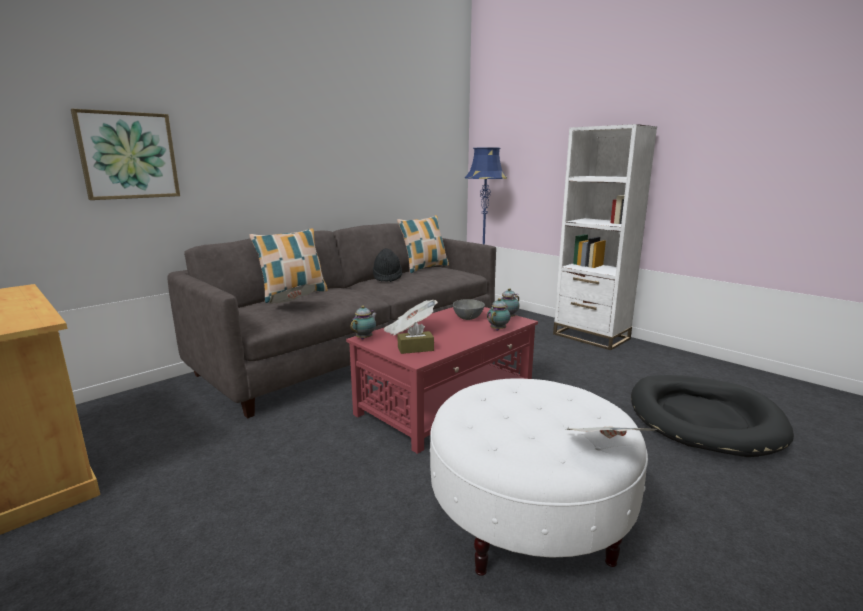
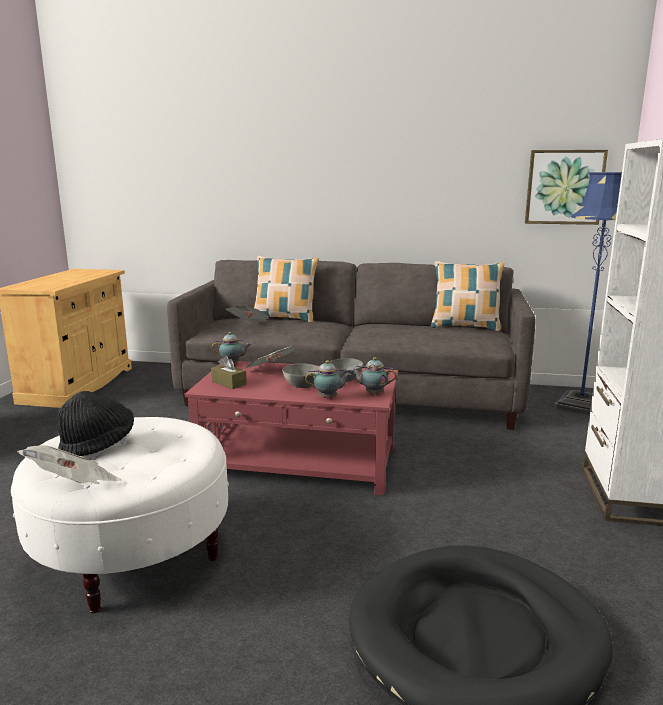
camera: 55 degrees right, 0 degrees up
(128, 155) = (200, 183): picture -> picture (564, 187)
(387, 277) = (391, 325): black hat -> black hat (98, 445)
(461, 330) = (301, 386): none -> grey bowl

